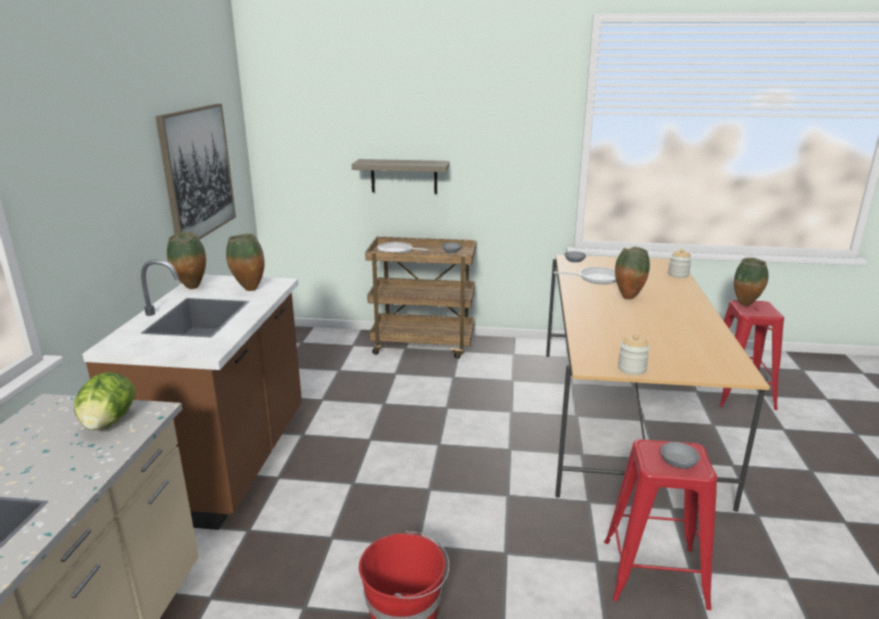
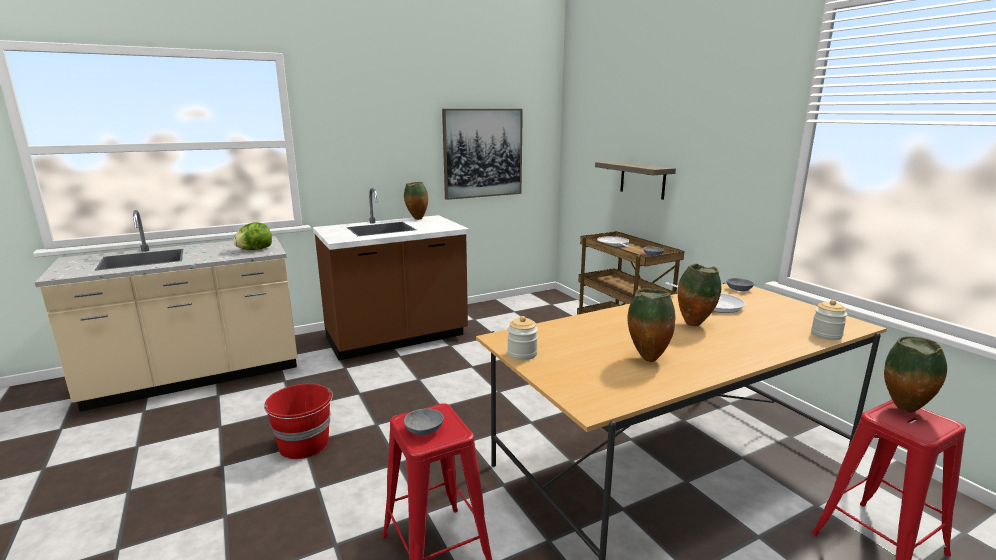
camera: 55 degrees right, 5 degrees down
(248, 289) = (433, 226): vase -> vase (646, 358)

